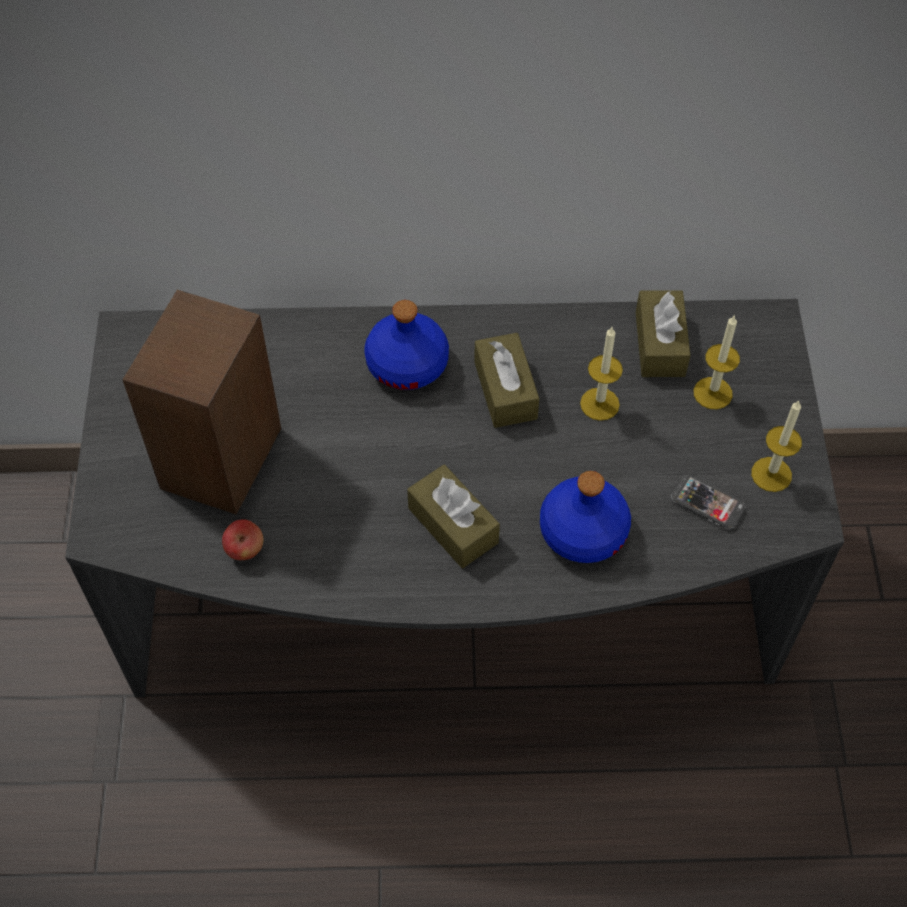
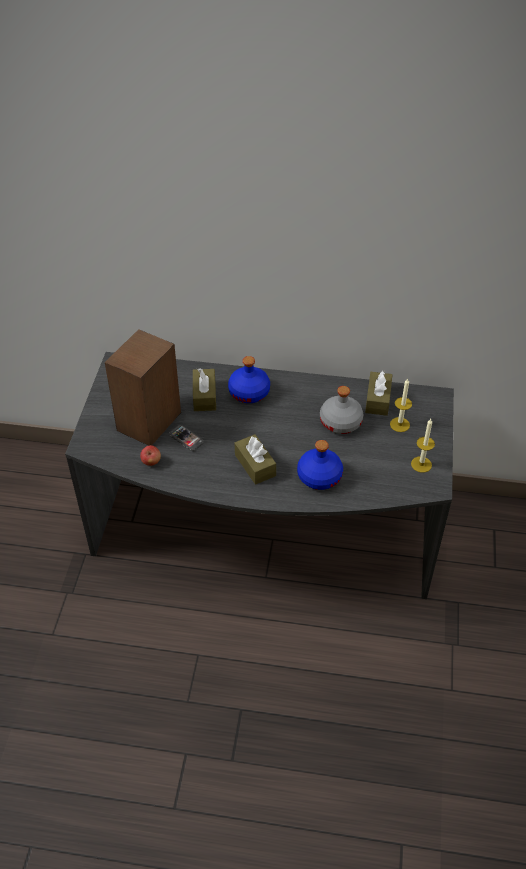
camera: 10 degrees right, 10 degrees down
(505, 390) = (295, 410): brown tissue box -> brown tissue box (204, 396)
(599, 404) = (341, 422): candle -> grey bottle
(707, 503) = (385, 473): phone -> phone (186, 438)

